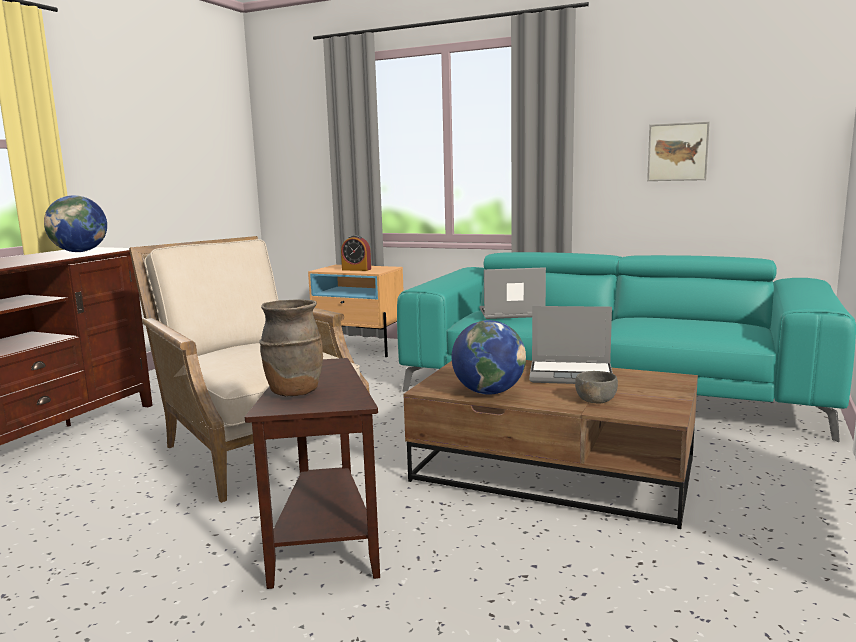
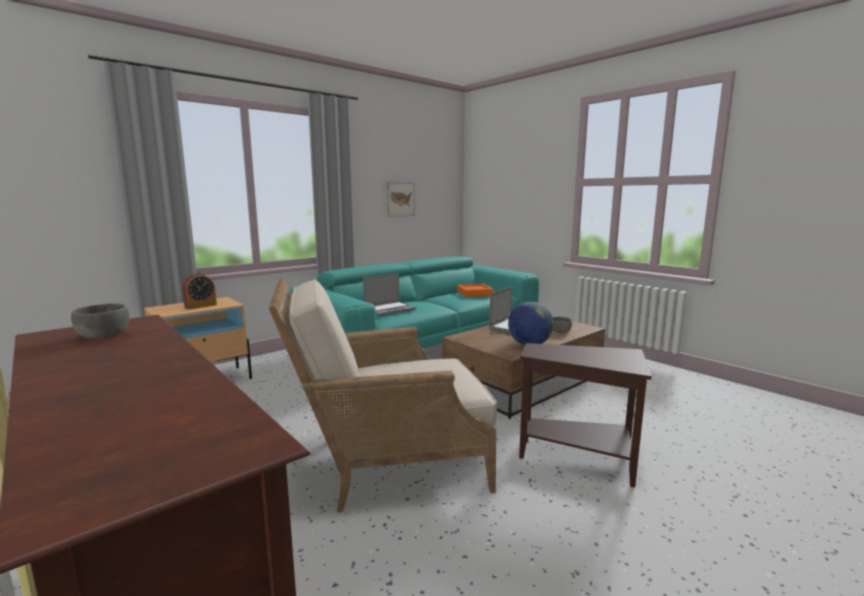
camera: 65 degrees left, 0 degrees up
(80, 252) = (104, 336): globe -> grey bowl
(294, 392) = (603, 361): brown vase -> none
(510, 313) = (389, 310): laptop -> laptop turned 150 degrees counterclockwise
(697, 325) = (474, 293): none -> orange tray

